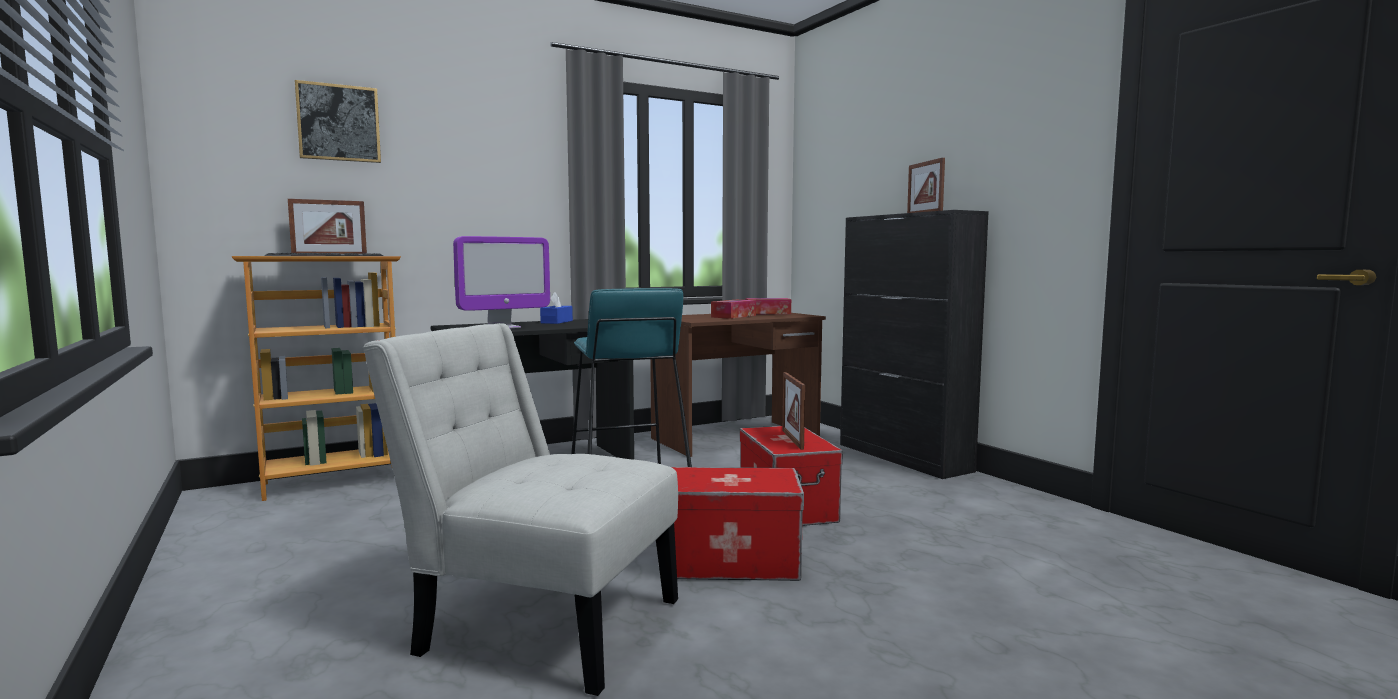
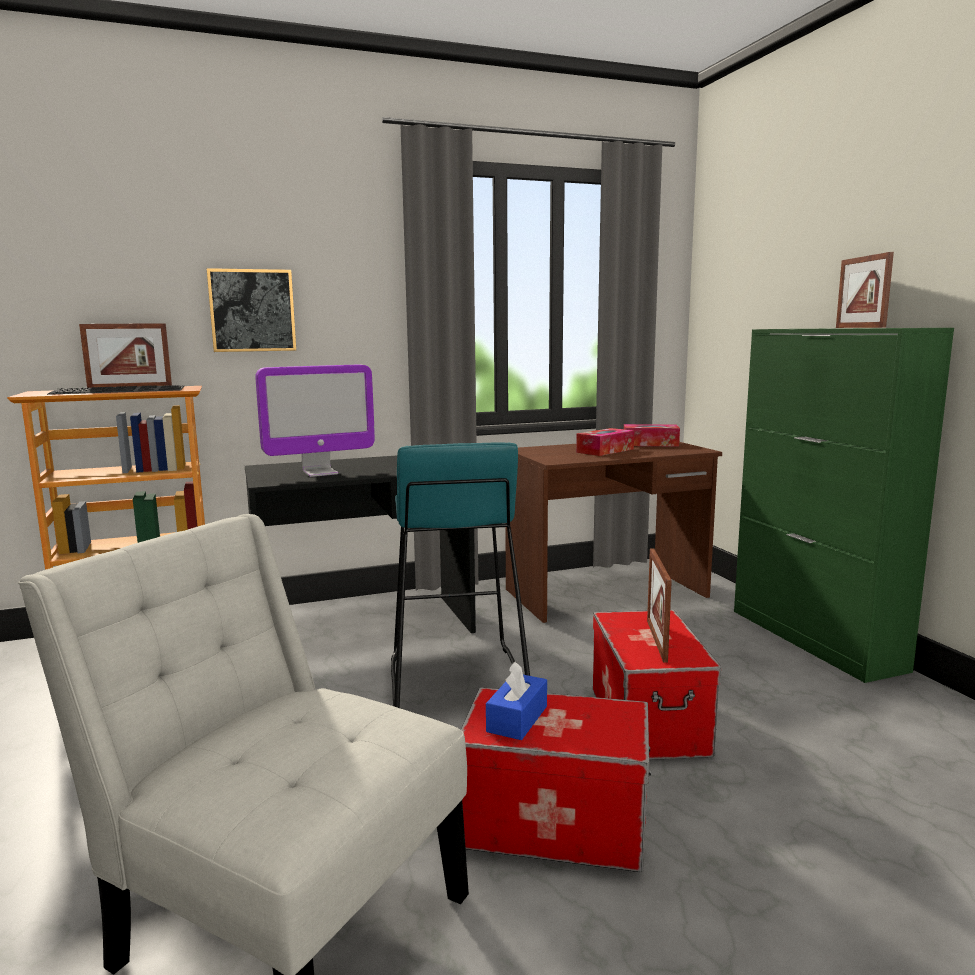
camera: 10 degrees right, 5 degrees up
(338, 123) = (135, 231): picture -> picture (252, 310)
(556, 322) = (388, 460): blue tissue box -> blue tissue box (517, 719)
(903, 457) = (815, 639): black cabinet -> green cabinet

